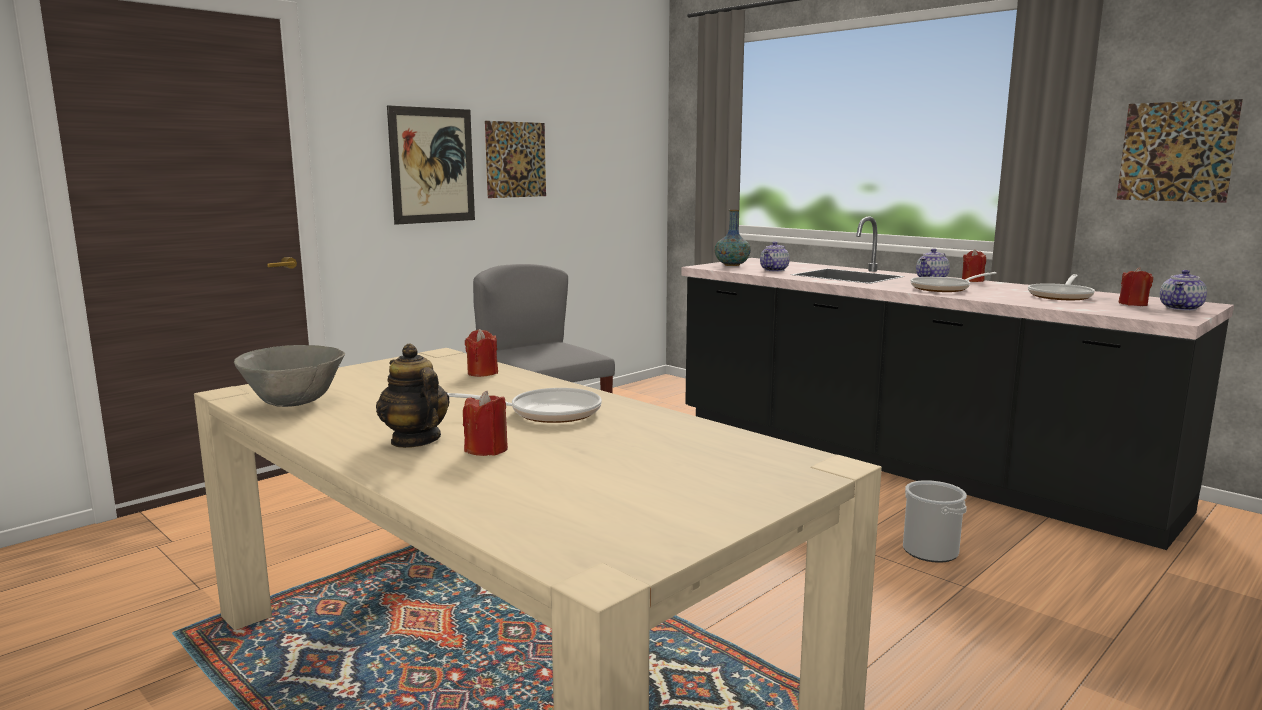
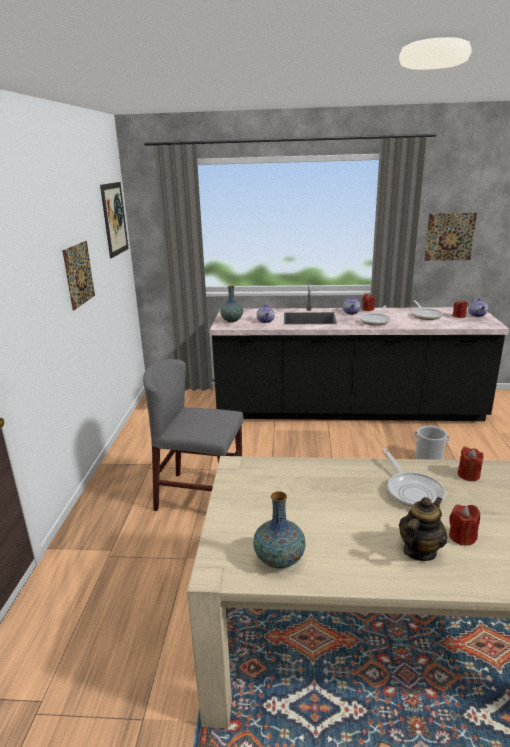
camera: 40 degrees left, 10 degrees up
(295, 403) = (279, 559): grey bowl -> vase
(415, 440) = (419, 550): teapot -> teapot turned 120 degrees clockwise
(432, 165) = (46, 298): picture -> picture (114, 219)
(482, 373) = (302, 472): red candle -> red candle (468, 475)
(547, 413) = (412, 491): frying pan -> frying pan turned 120 degrees clockwise

